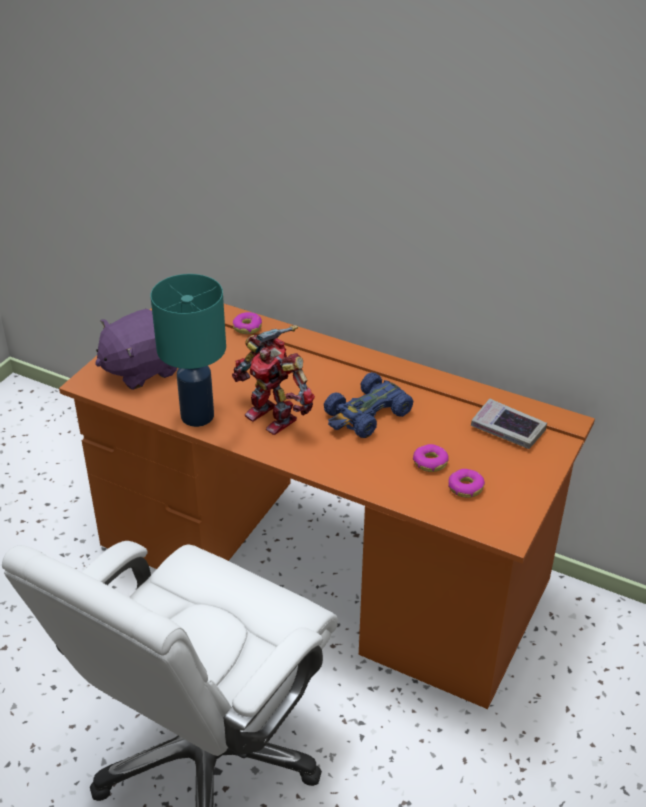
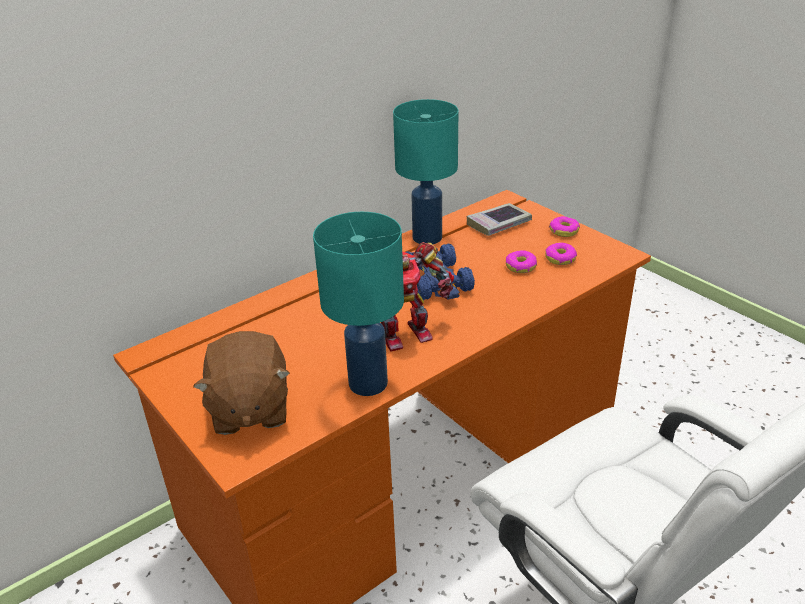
camera: 65 degrees left, 5 degrees down
(142, 369) = (249, 409): purple plush toy -> brown plush toy
(247, 327) = (242, 319): donut -> donut (564, 231)
(442, 388) = (427, 238): none -> turquoise table lamp

